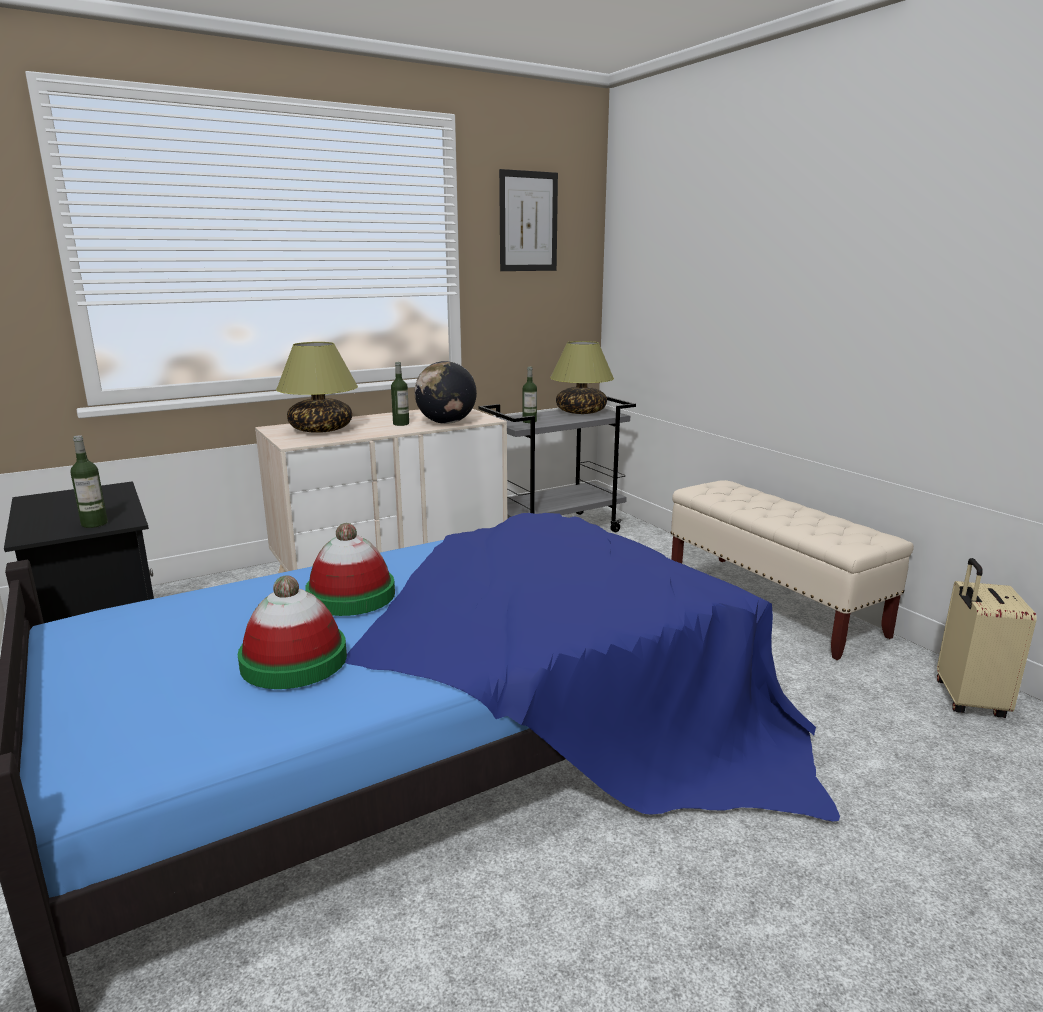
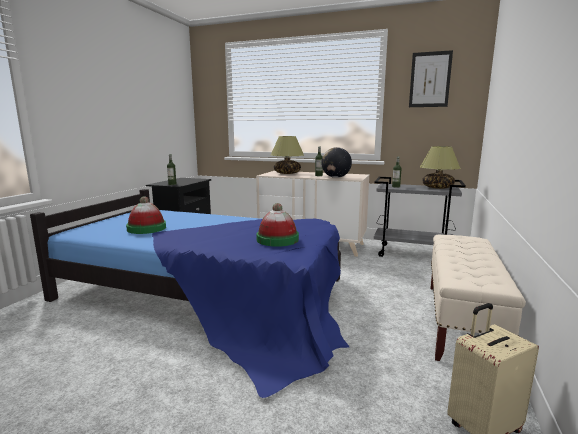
camera: 50 degrees right, 5 degrees down
(351, 596) = (200, 222): hat -> hat (277, 239)

